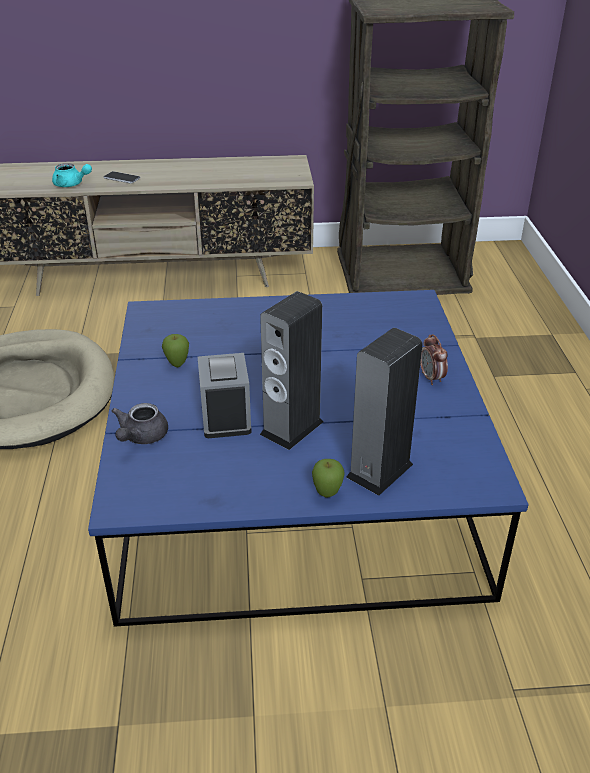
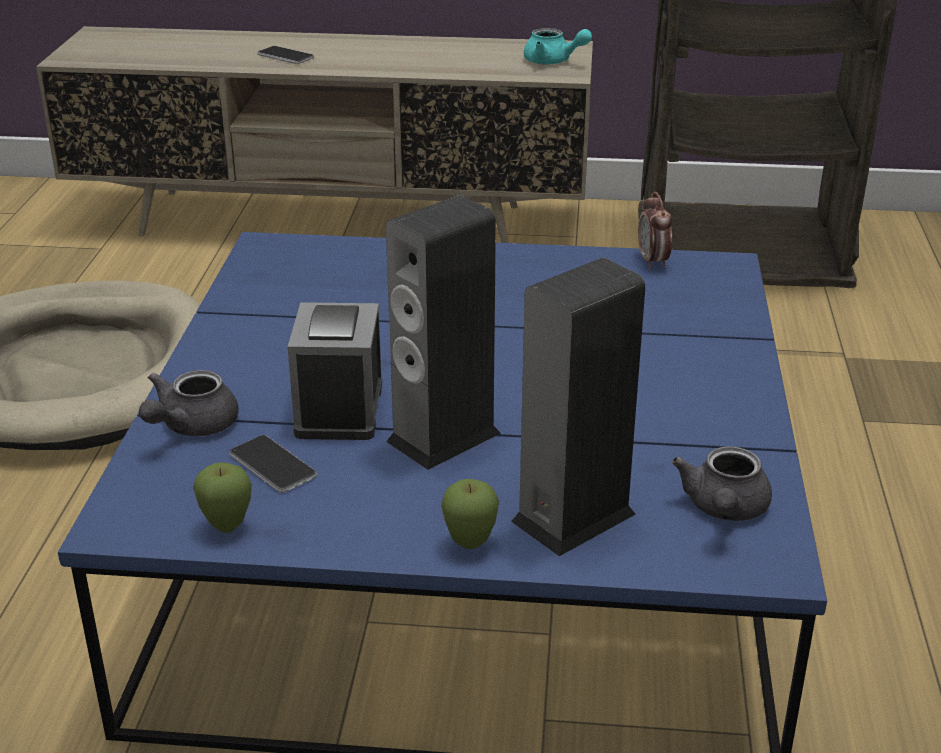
camera: 10 degrees right, 5 degrees down
(71, 184) = (205, 60): turquoise teapot -> turquoise teapot (553, 62)
(177, 364) = (287, 327): apple -> apple (227, 527)
(198, 457) = (273, 465): none -> phone
(431, 378) = (710, 385): alarm clock -> alarm clock (653, 261)
(460, 456) = (724, 510): none -> grey teapot

